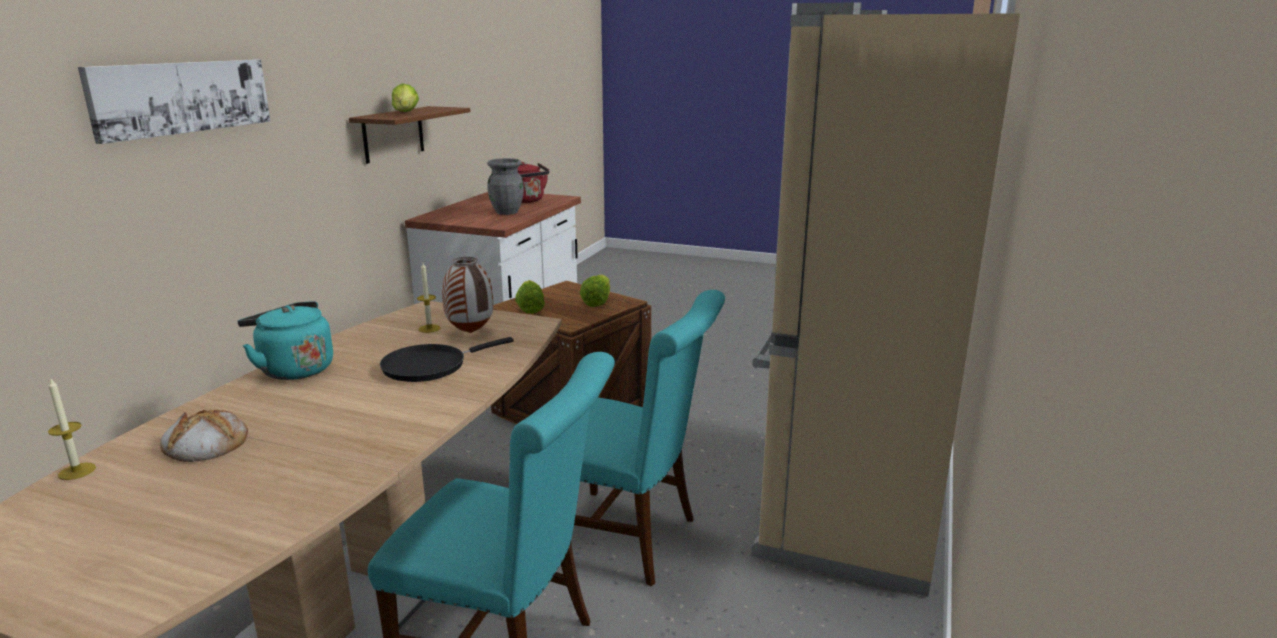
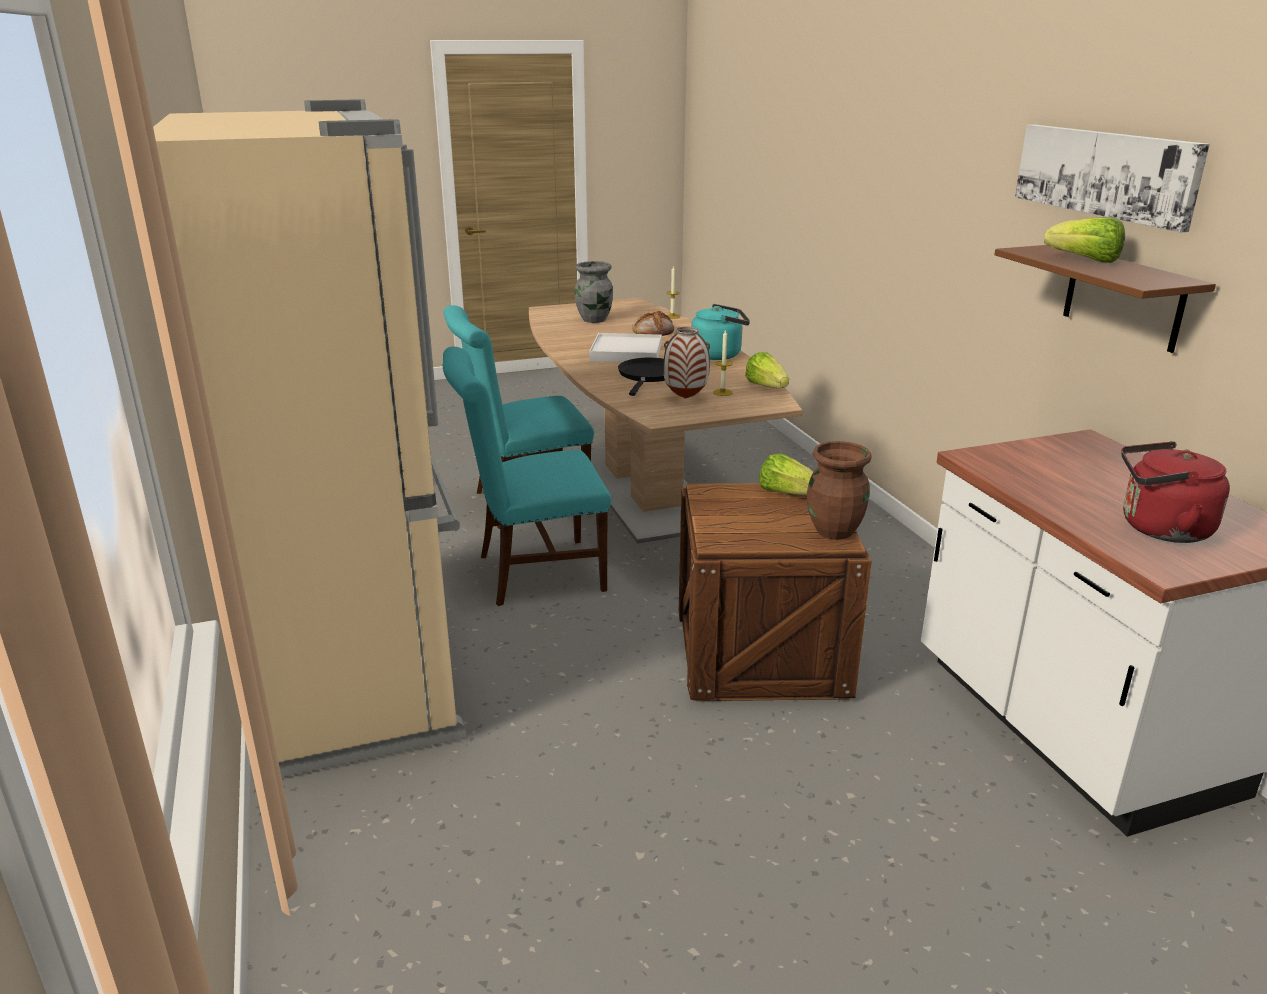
camera: 140 degrees right, 5 degrees up
(182, 97) = (918, 167): picture -> picture (1105, 173)
(353, 410) = (626, 352): none -> white tray
(507, 212) = (1065, 487): grey vase -> grey vase (594, 320)
(558, 289) = (834, 531): none -> brown vase
(597, 302) = (746, 528): lettuce -> lettuce (767, 387)

